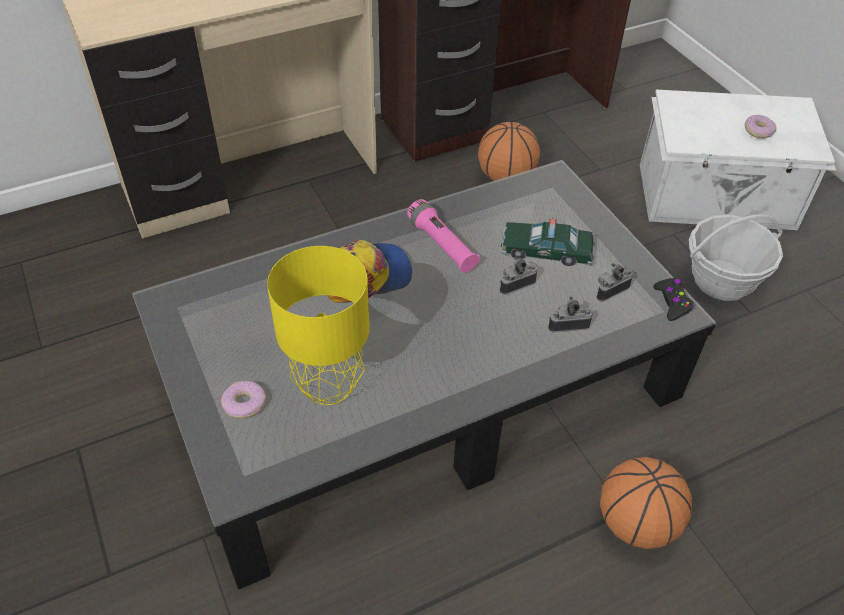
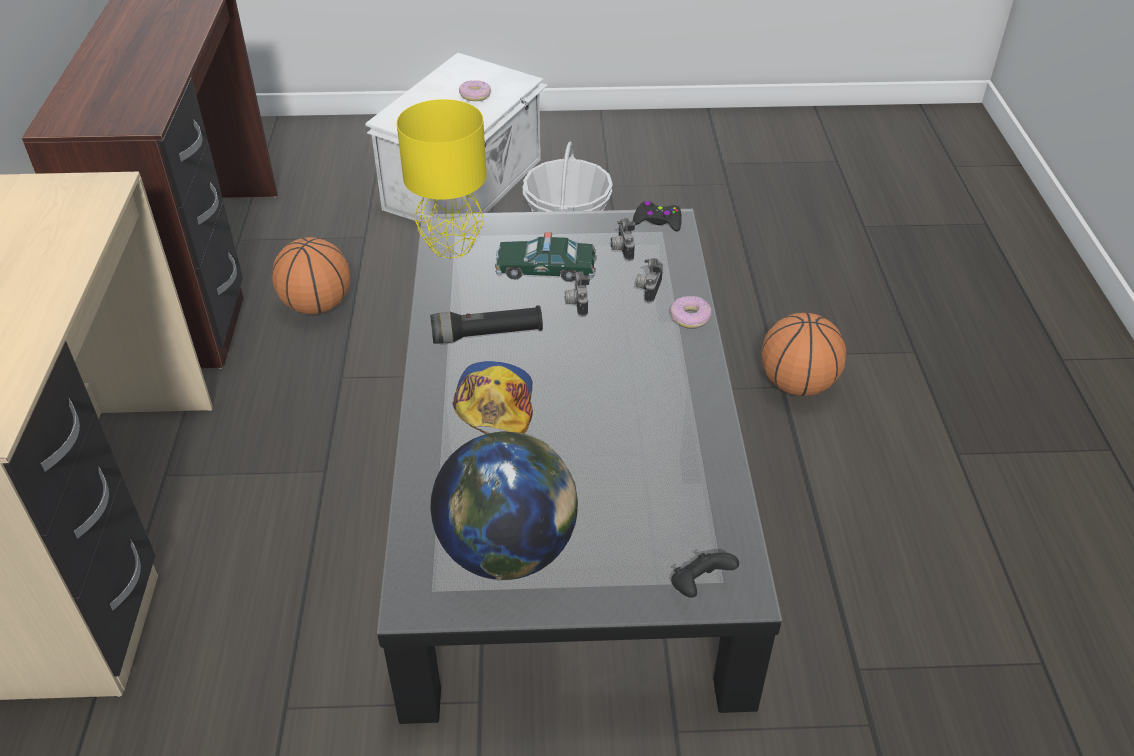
camera: 65 degrees left, 5 degrees down
(222, 332) = (507, 552): none -> globe
(229, 458) = (699, 586): none -> black game controller
(244, 403) = (628, 555): donut -> donut (690, 317)
(330, 388) = (641, 477): yellow table lamp -> yellow table lamp (453, 245)
(442, 245) = (487, 335): pink flashlight -> black flashlight
(546, 251) = (545, 269): toy car -> toy car turned 60 degrees clockwise

